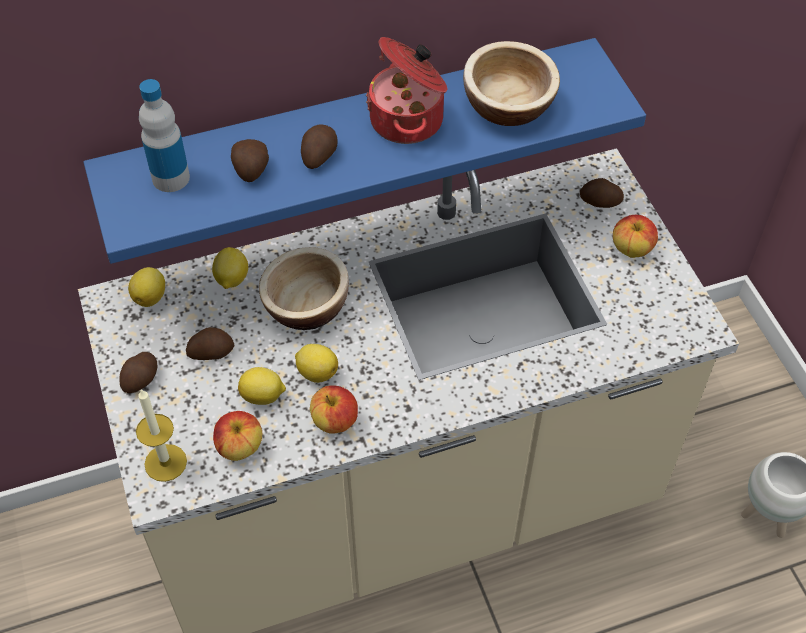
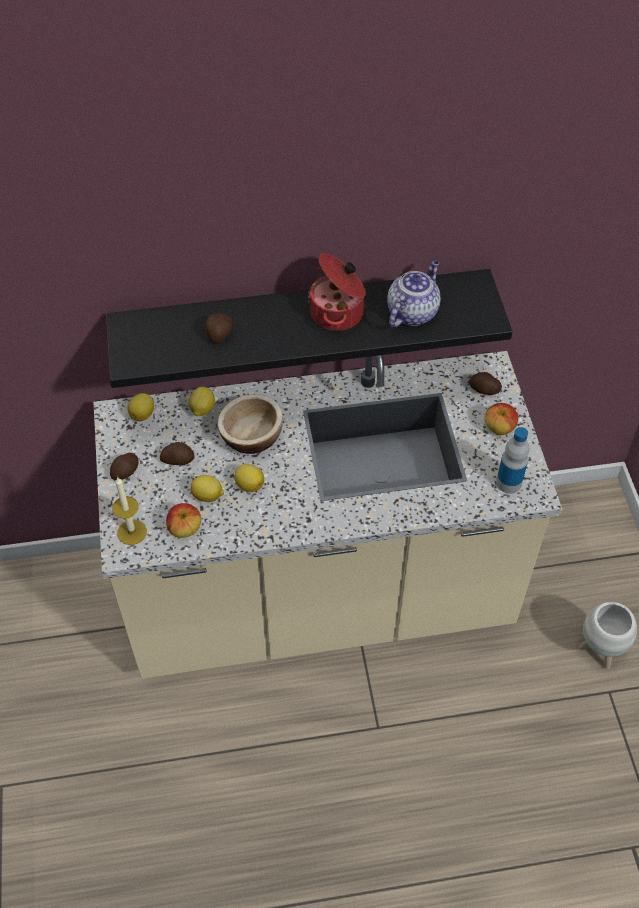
camera: 10 degrees right, 0 degrees up
(171, 178) = (163, 333): bottle -> bottle (508, 483)
(318, 155) = (268, 330): potato -> none
(335, 421) = (255, 521): apple -> none
(352, 135) = (301, 318): blue shelf -> black shelf
(508, 106) = (412, 312): bowl -> teapot

